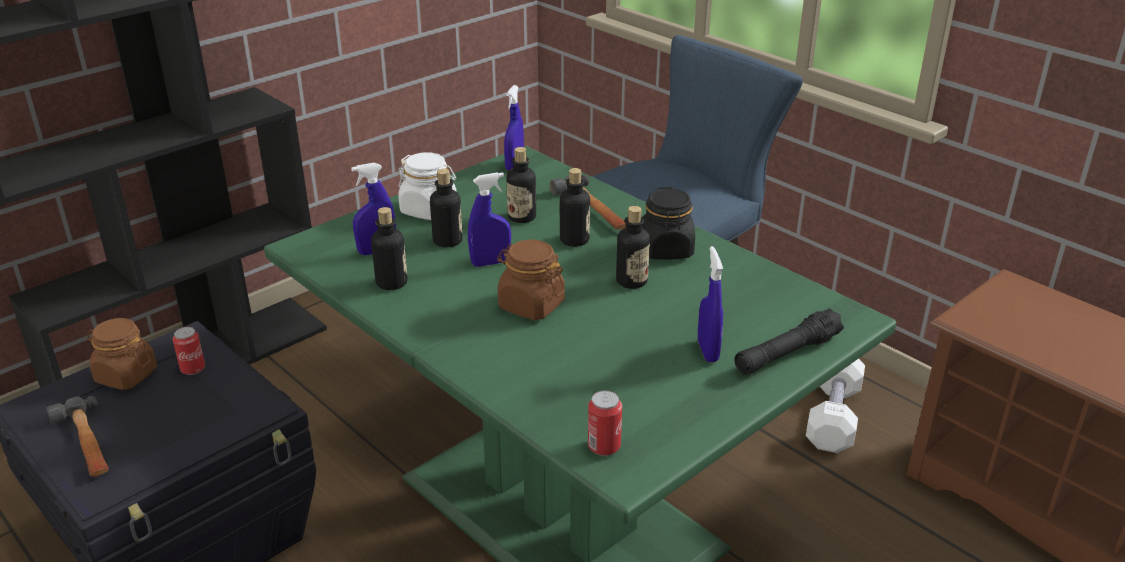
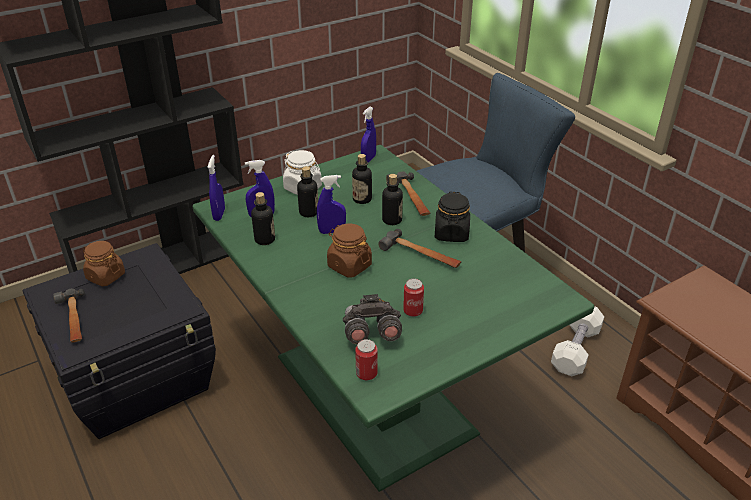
camera: 10 degrees right, 5 degrees up
(193, 369) = (146, 276): can -> can (413, 311)
(592, 392) = (370, 333): none -> grey binoculars
(631, 281) = (421, 255): bottle -> hammer
(707, 351) = (456, 313): blue spray bottle -> blue spray bottle (219, 214)
(787, 354) = (509, 321): black flashlight -> none

